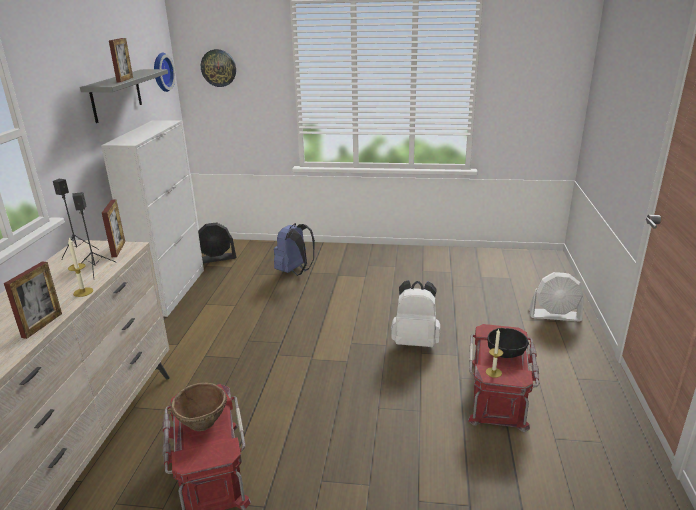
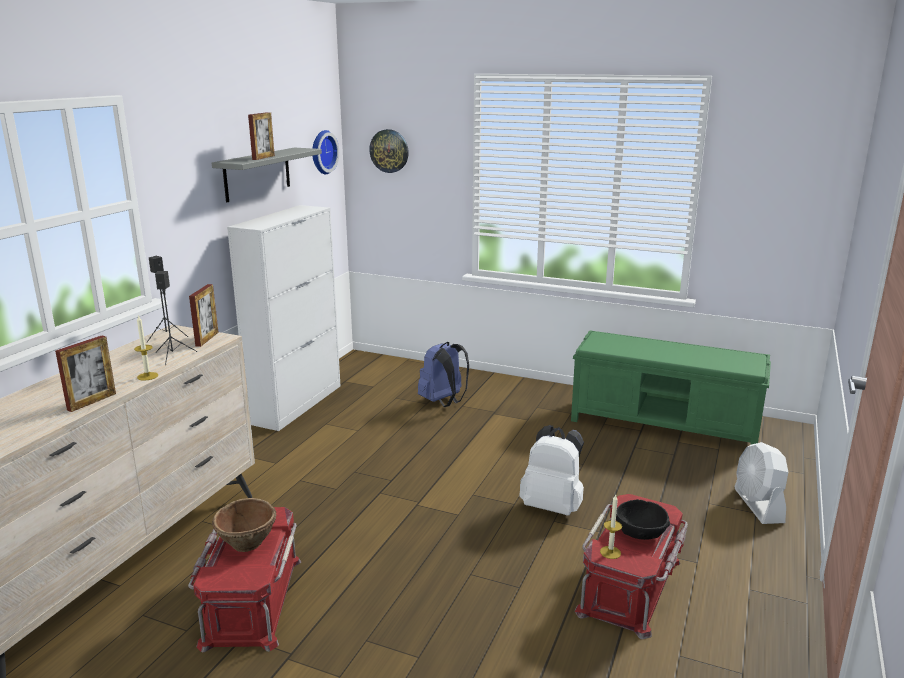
camera: 15 degrees right, 5 degrees down
(216, 258) = (360, 375): black fan -> none
(465, 265) = (665, 424): none -> green bench
(555, 315) = (758, 505): white fan -> white fan turned 60 degrees clockwise

